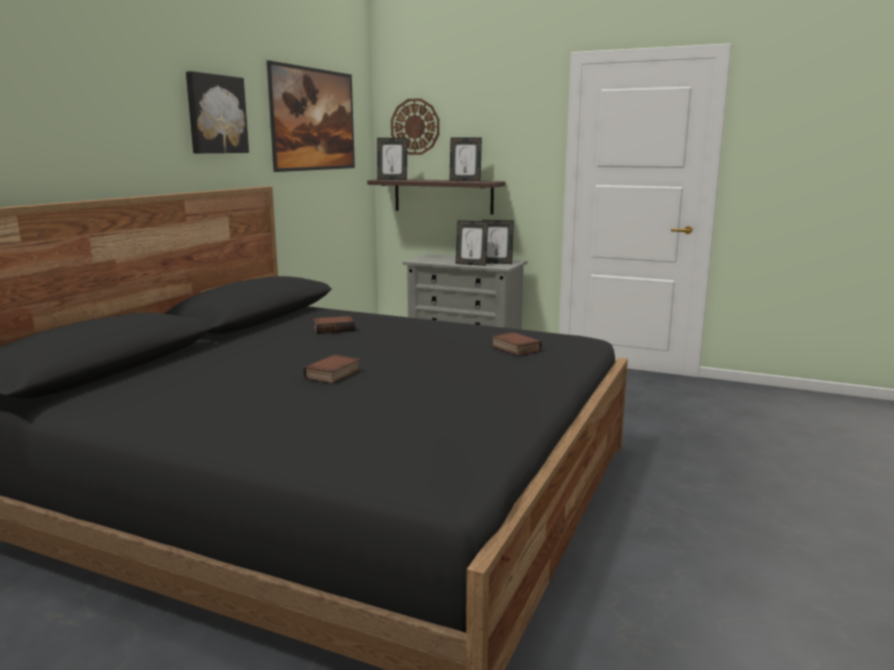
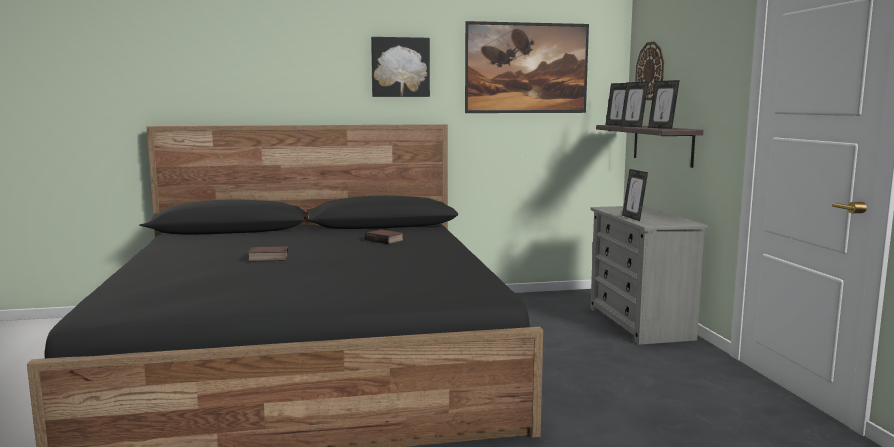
camera: 55 degrees right, 5 degrees down
(496, 263) = (662, 221): picture frame -> picture frame (633, 126)
(514, 348) = (410, 279): book -> none

